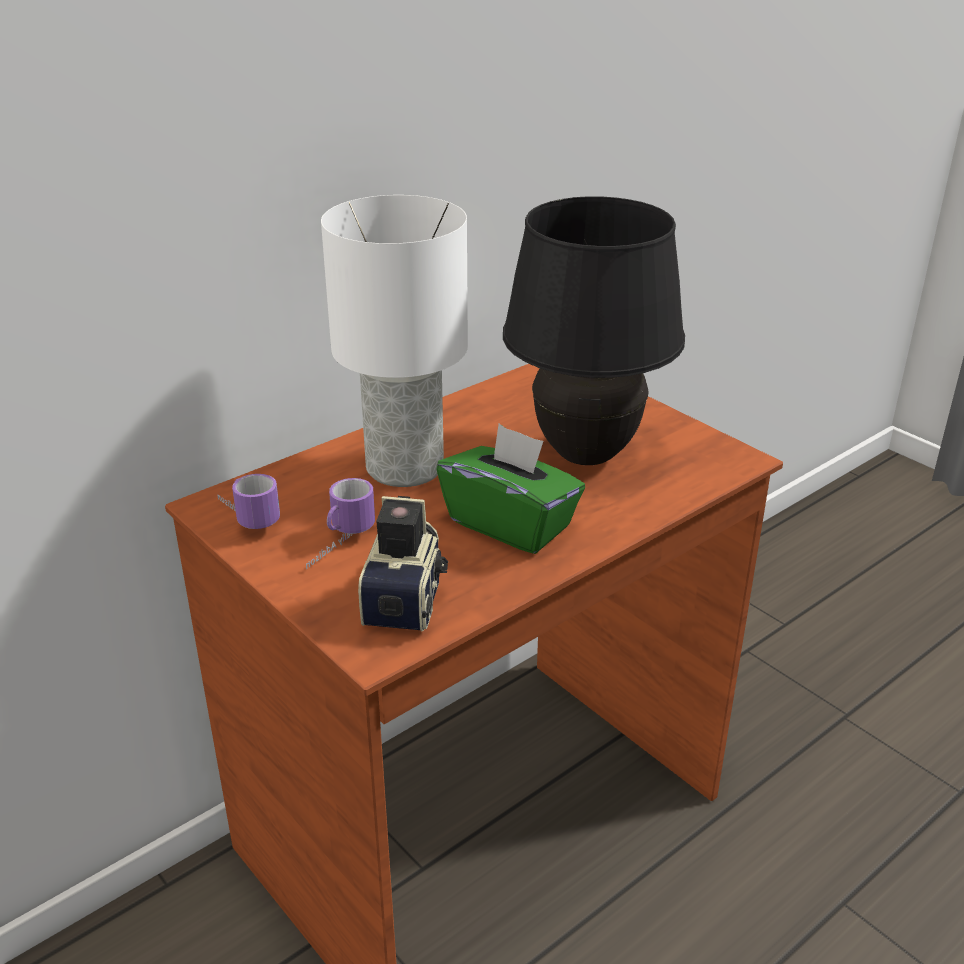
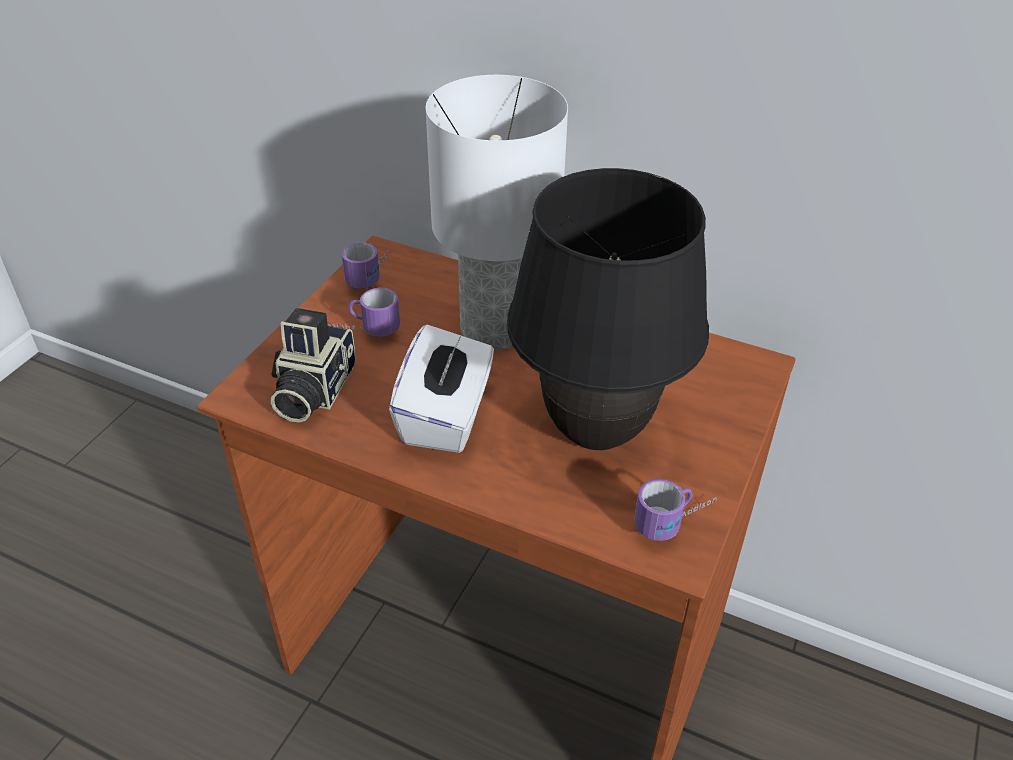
camera: 65 degrees right, 10 degrees up
(408, 597) = (312, 390): camera -> camera turned 120 degrees clockwise
(511, 524) = (446, 416): green tissue box -> white tissue box
(706, 449) = (677, 522): none -> mug

